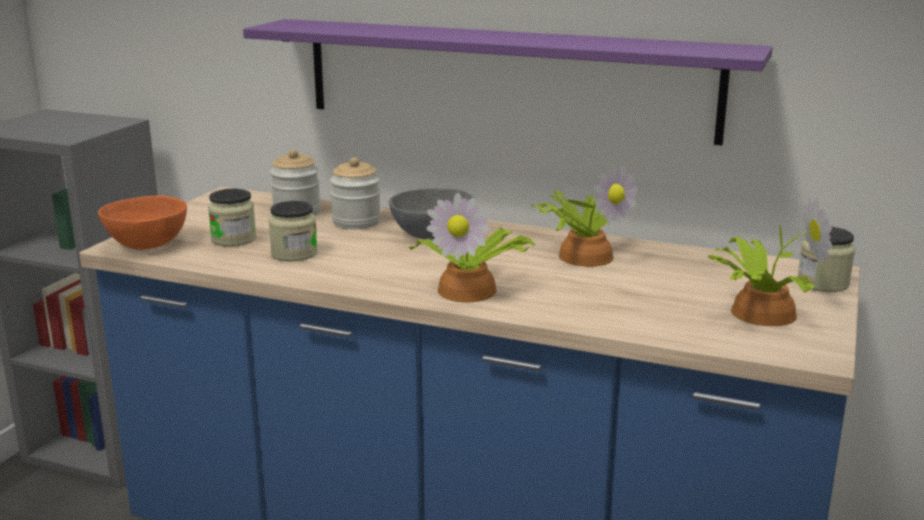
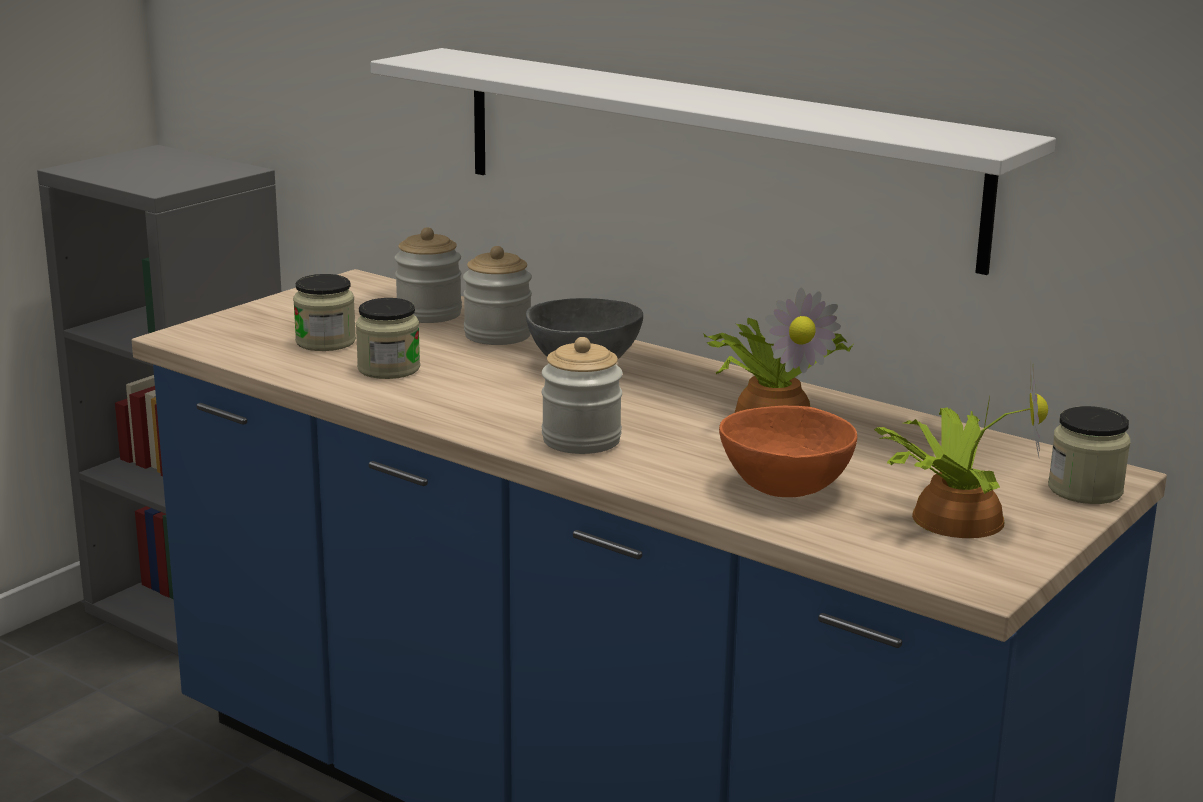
camera: 15 degrees right, 0 degrees up
(145, 245) = (213, 338): orange bowl -> orange bowl (783, 489)
(470, 289) = (581, 440): potted plant -> jar
(506, 78) = (710, 153): purple shelf -> white shelf

